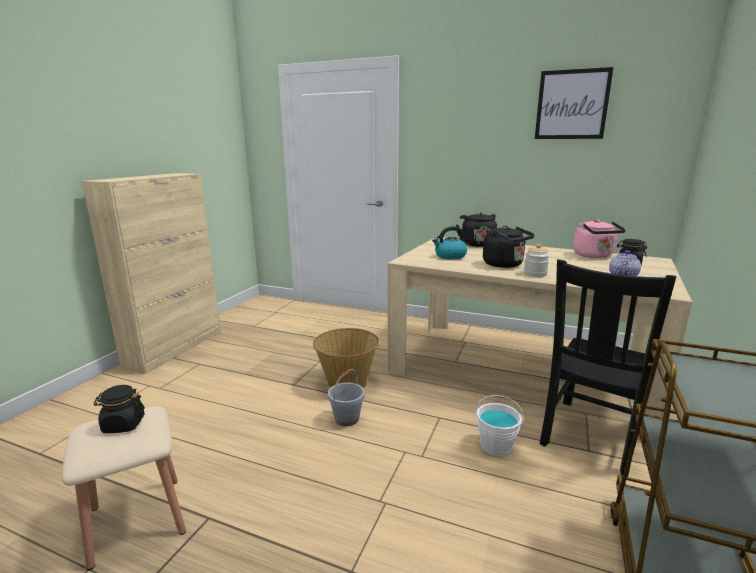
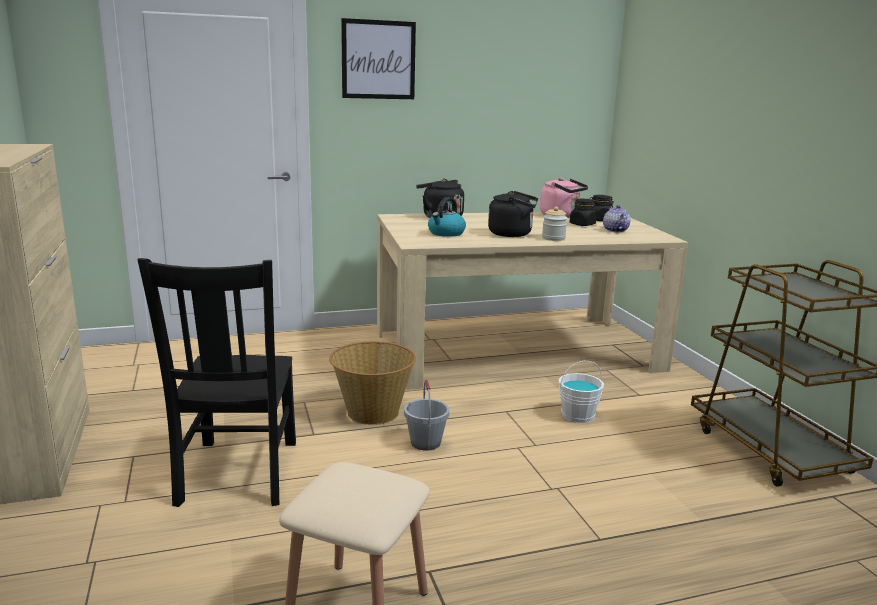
camera: 40 degrees left, 0 degrees up
(123, 425) = (357, 482): black jar -> black jar (582, 224)
(572, 105) = (510, 55): picture -> picture (378, 60)
(590, 436) = (629, 385): black chair -> black chair (237, 474)

